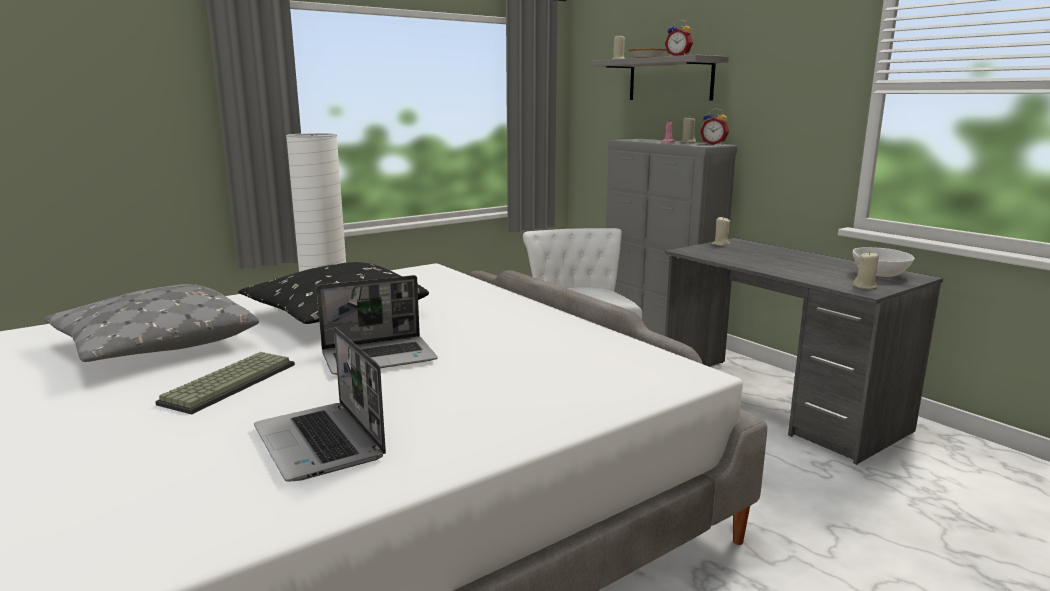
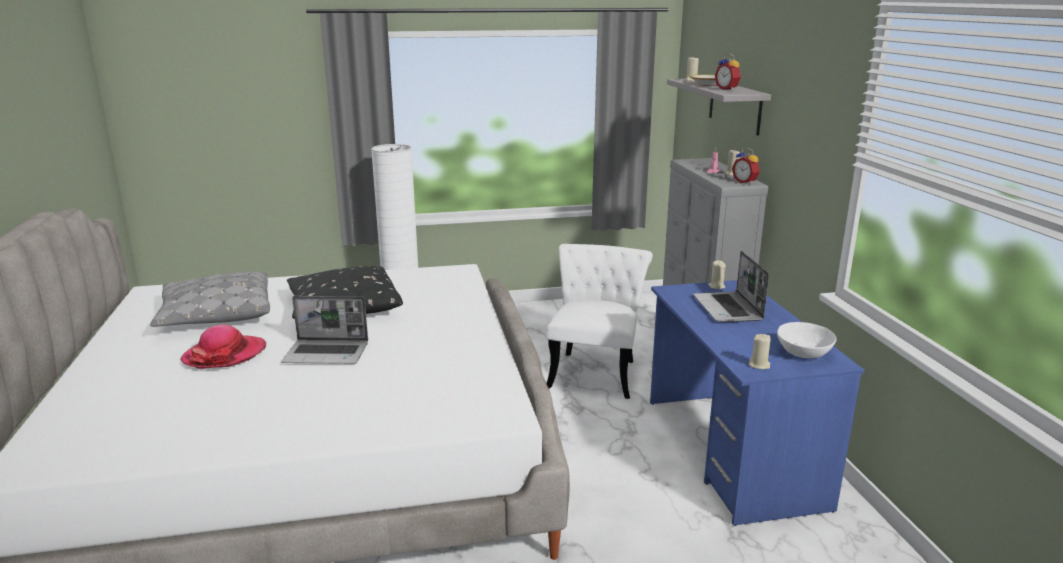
camera: 25 degrees right, 5 degrees up
(229, 382) = (225, 355): keyboard -> hat
(321, 443) = (224, 413): laptop -> laptop (728, 309)
(778, 405) = (732, 451): grey desk -> blue desk

